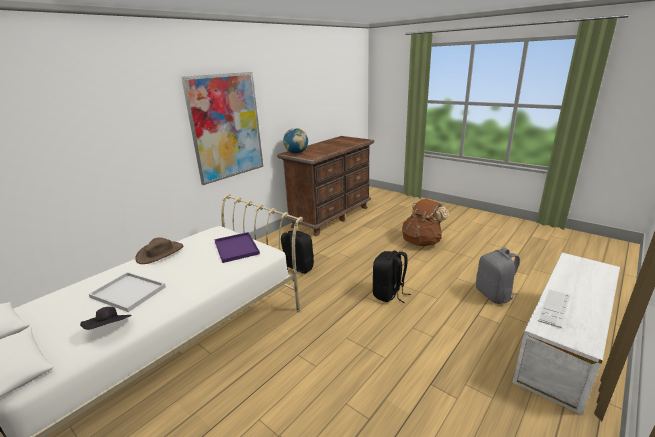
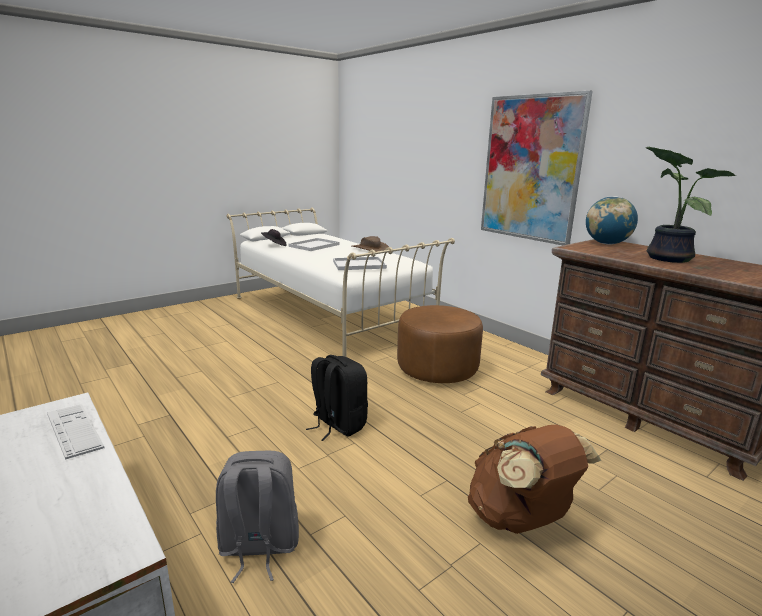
camera: 100 degrees right, 5 degrees down
(235, 247) = (360, 264): purple tray -> white tray
(297, 268) = (437, 369): black backpack -> brown ottoman
(325, 147) = (665, 258): none -> potted plant

